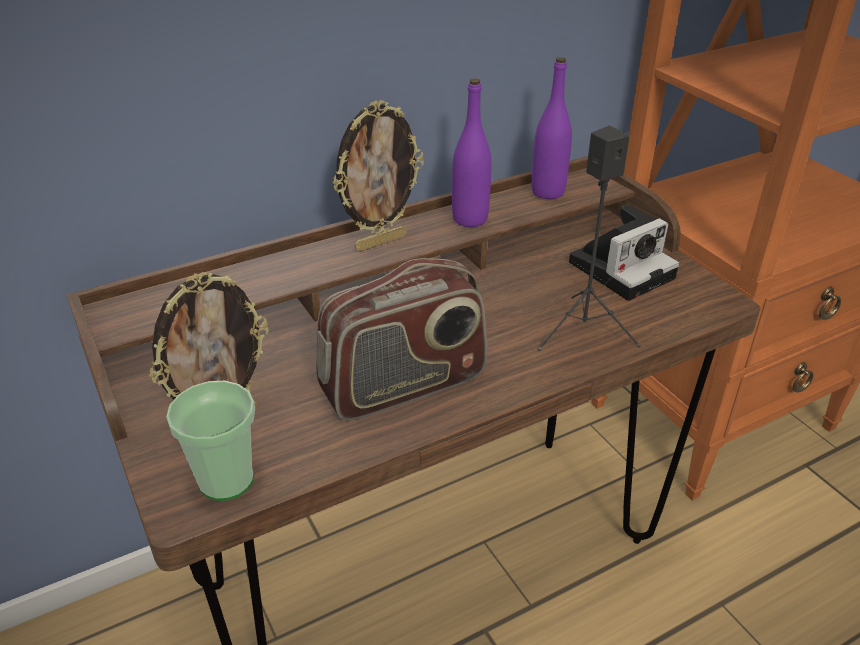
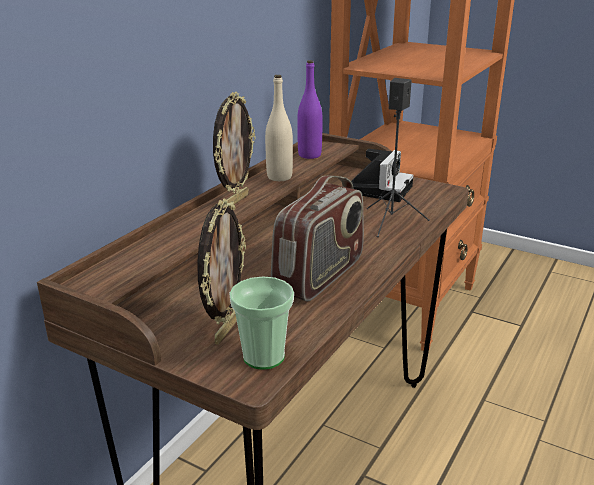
camera: 30 degrees left, 10 degrees down
(470, 219) = (279, 177): purple bottle -> beige bottle

